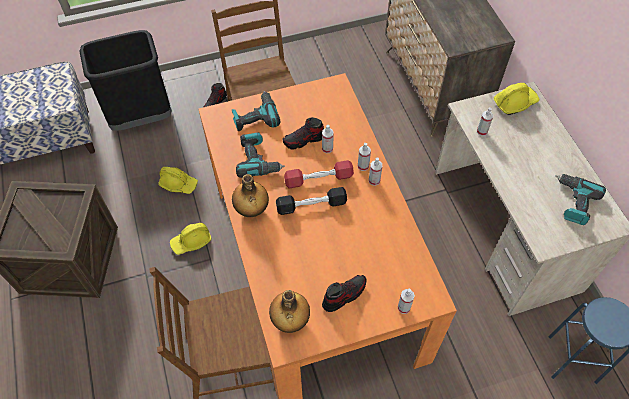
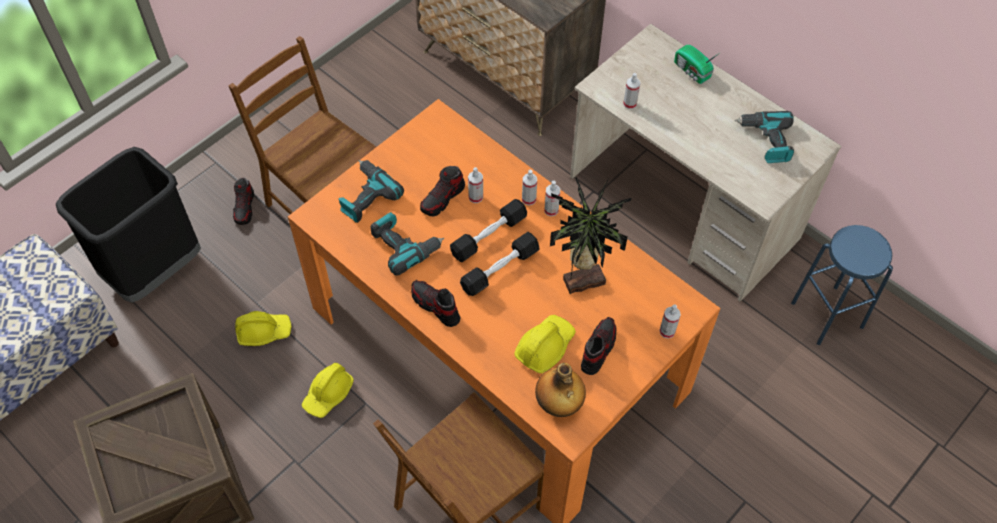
camera: 30 degrees left, 0 degrees up
(251, 210) = (435, 306): bottle -> shoe
(318, 179) = (488, 236): red dumbbell -> black dumbbell
(364, 239) = (582, 279): none -> potted plant
(514, 102) = (645, 56): yellow hard hat -> yellow hard hat (544, 347)
(545, 127) = (692, 71): none -> radio

